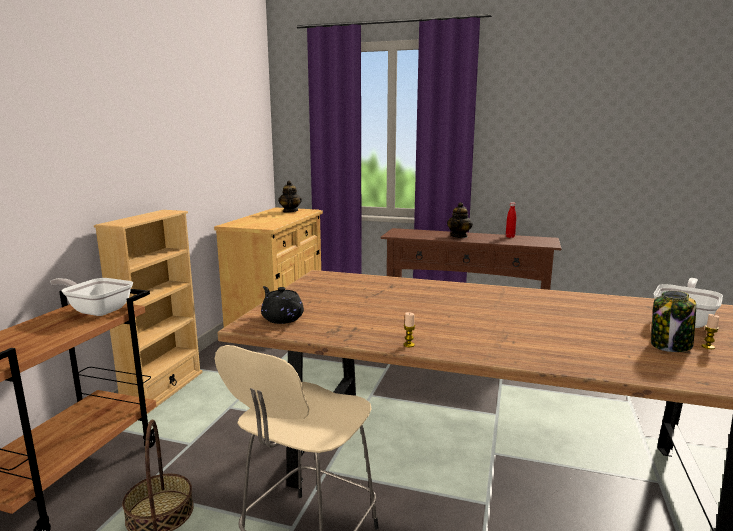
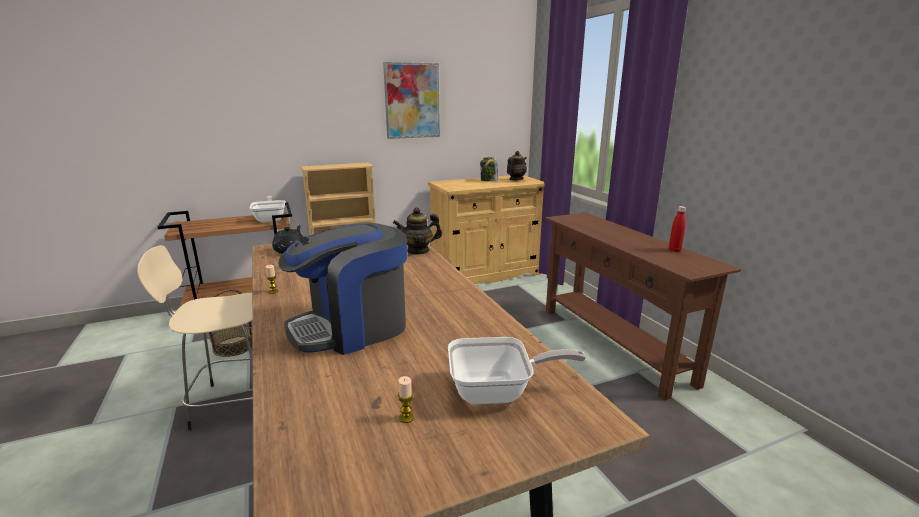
camera: 50 degrees right, 5 degrees up
(192, 128) = (412, 101): none -> picture
(459, 236) = (617, 235): teapot -> teapot (418, 251)
(543, 333) = (352, 328): none -> coffee machine
(670, 345) = (384, 393): jar -> jar (488, 180)

